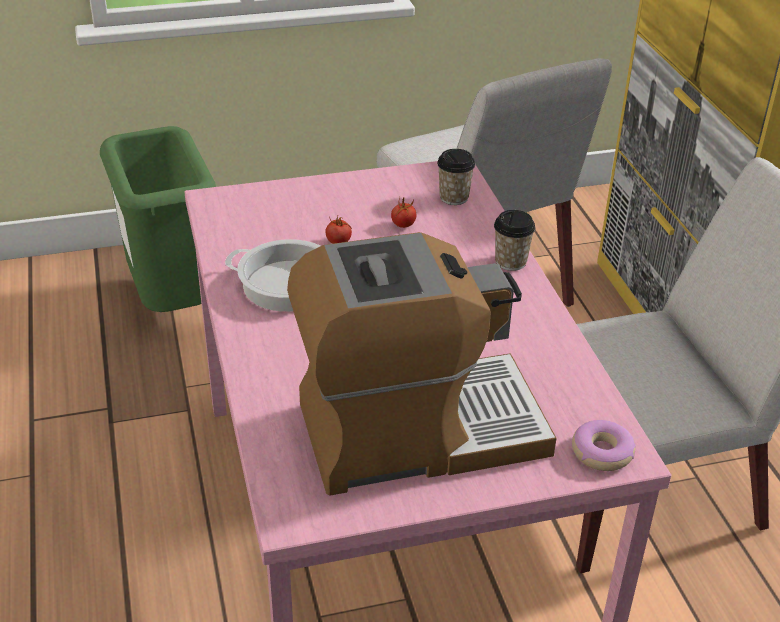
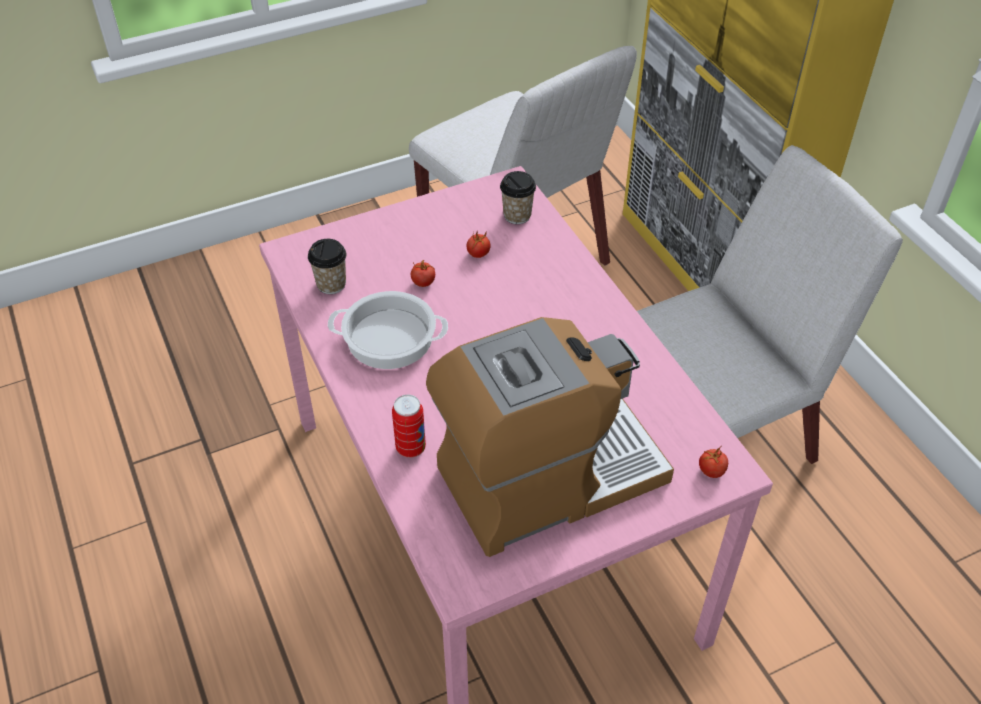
camera: 10 degrees left, 10 degrees up
(172, 305) = (232, 320): green trash can -> none
(278, 384) = (410, 448): none -> can
(510, 262) = (586, 281): cup -> cup (331, 284)
(602, 452) = (711, 471): donut -> tomato

